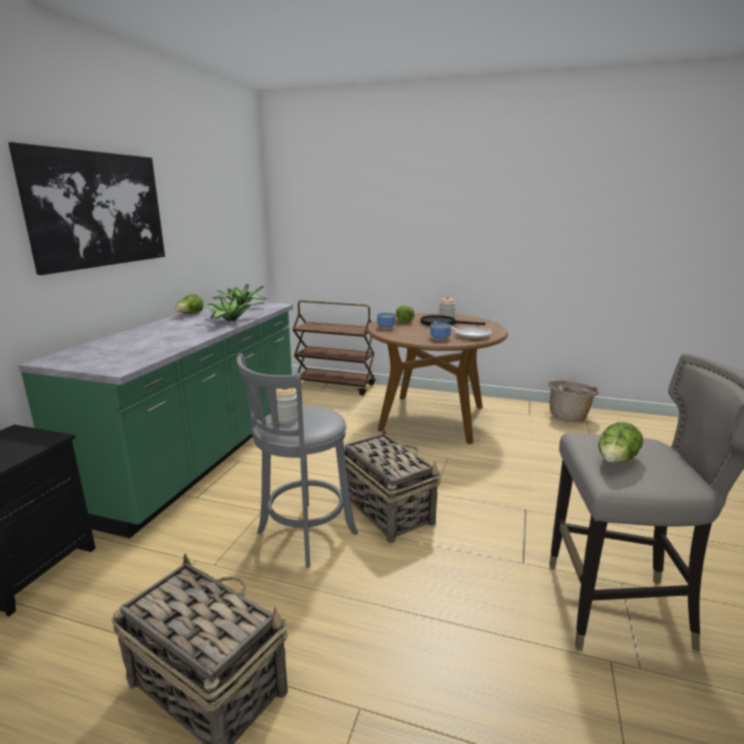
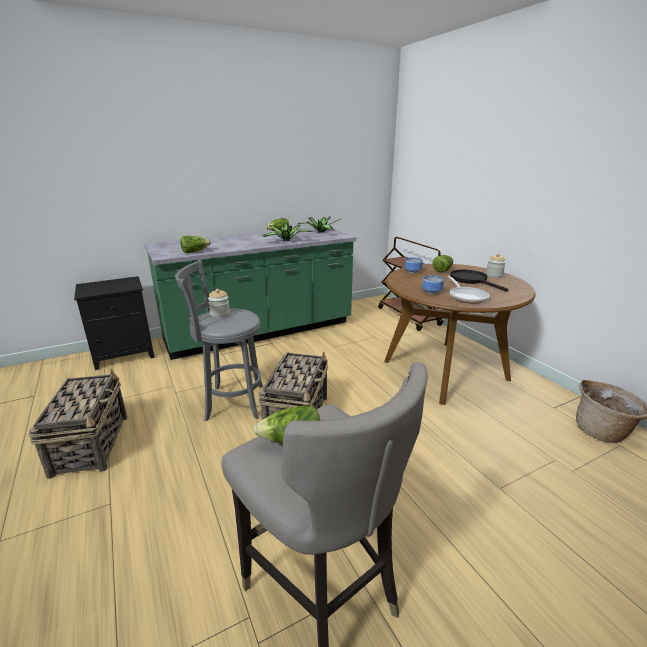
camera: 45 degrees right, 5 degrees up
(98, 209) = (213, 153): picture -> none
(151, 354) = (195, 251): none -> lettuce

